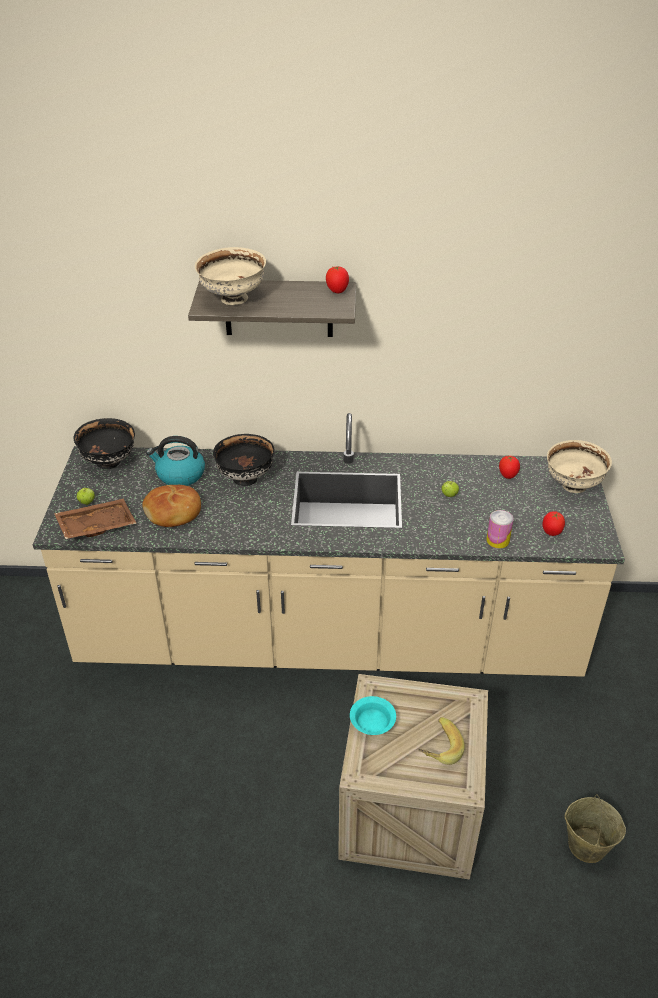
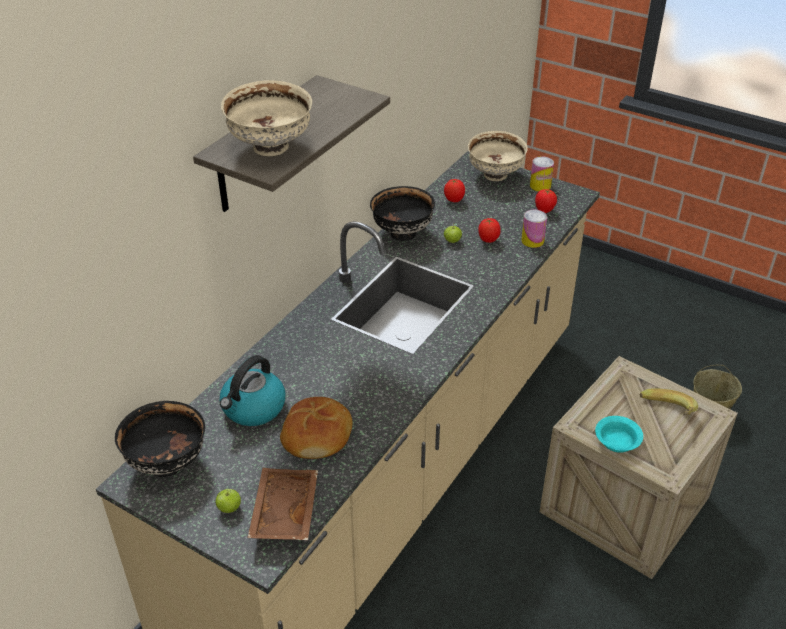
camera: 60 degrees left, 0 degrees up
(245, 478) = (307, 359): black bowl -> black bowl (402, 234)
(337, 291) = (326, 89): tomato -> tomato (488, 240)
(589, 518) = (540, 186): none -> can

